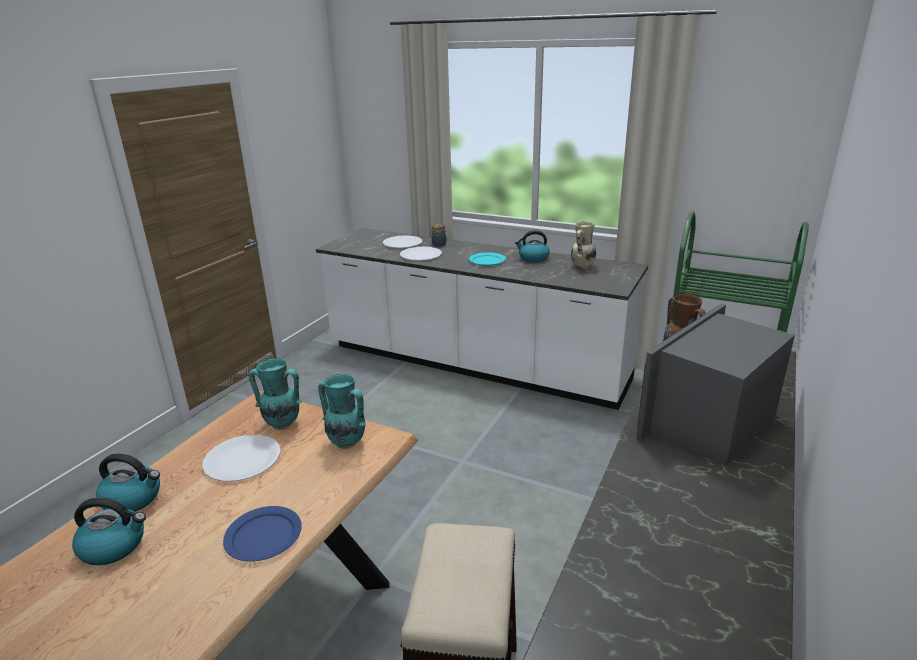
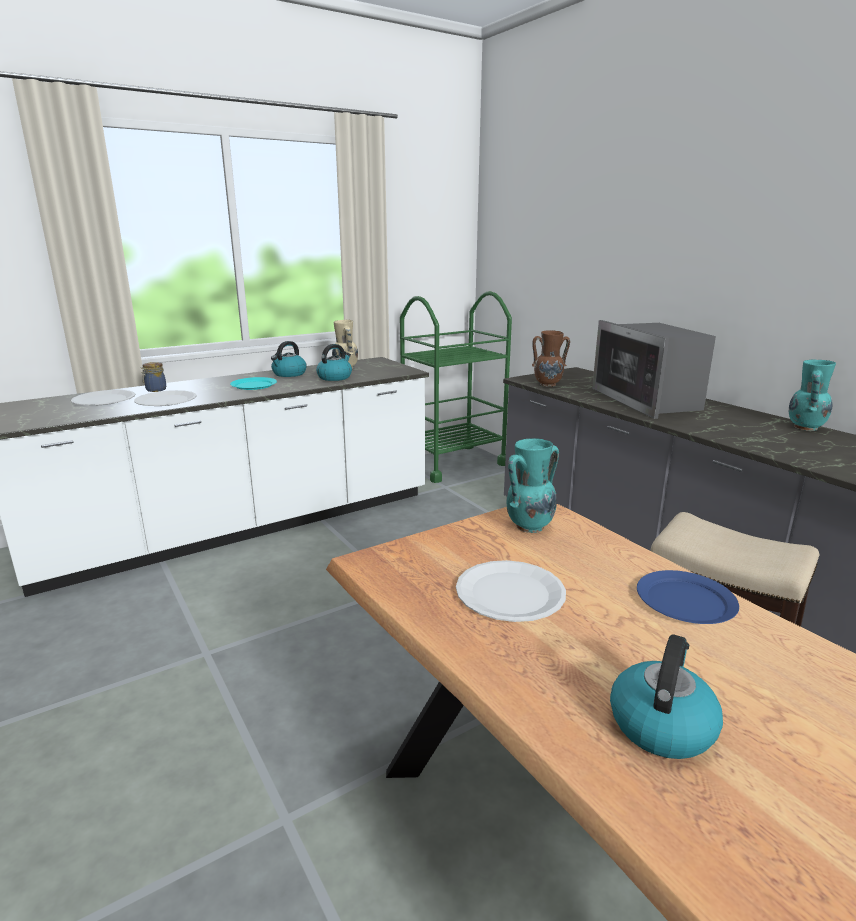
camera: 60 degrees left, 5 degrees down
(133, 499) = (543, 697): kettle -> kettle (335, 377)
(282, 424) = (447, 555): turquoise vase -> turquoise vase (805, 428)

